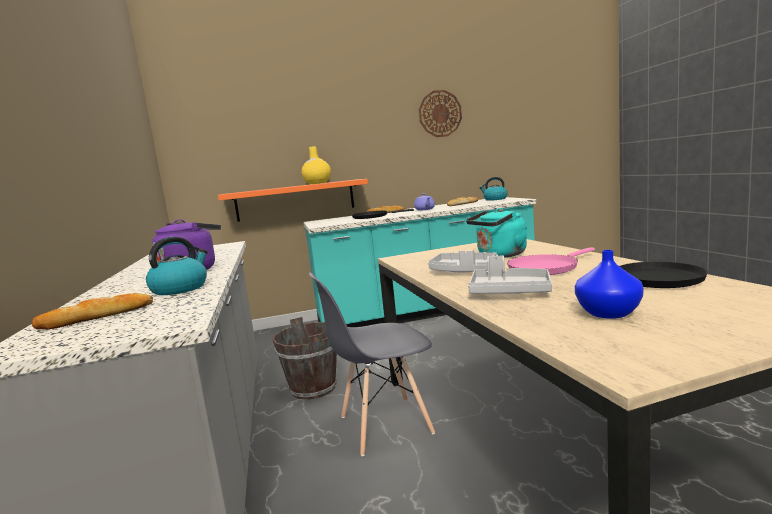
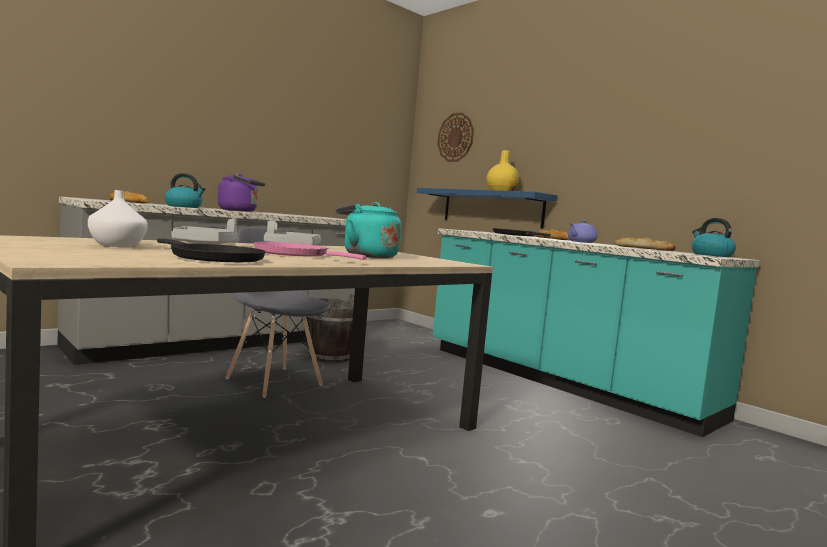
camera: 60 degrees right, 5 degrees down
(295, 200) = (492, 208): orange shelf -> blue shelf
(440, 113) = (680, 116): wall clock -> wall clock (455, 137)
(609, 313) = (118, 246): blue vase -> white vase

